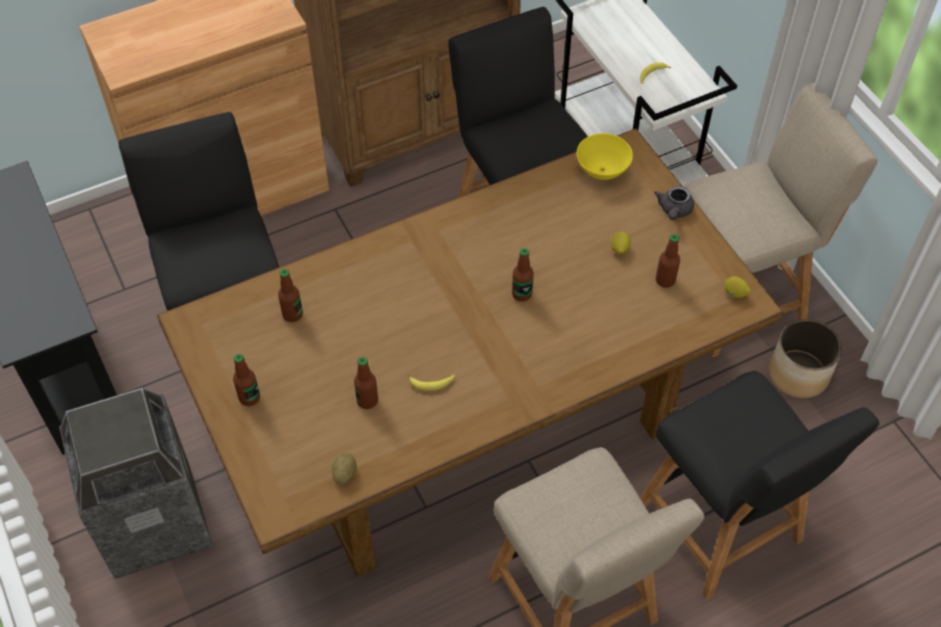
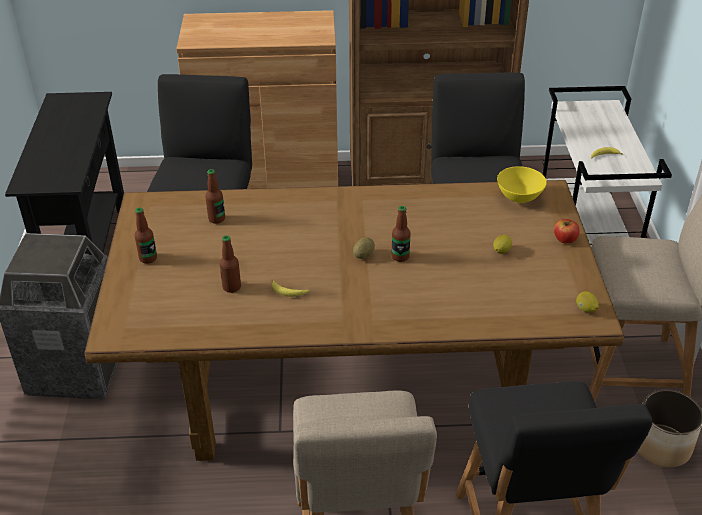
camera: 25 degrees right, 15 degrees down
(344, 474) = (180, 328): potato -> potato (363, 255)
(665, 280) = (528, 282): bottle -> none
(674, 211) = (565, 239): grey teapot -> apple

